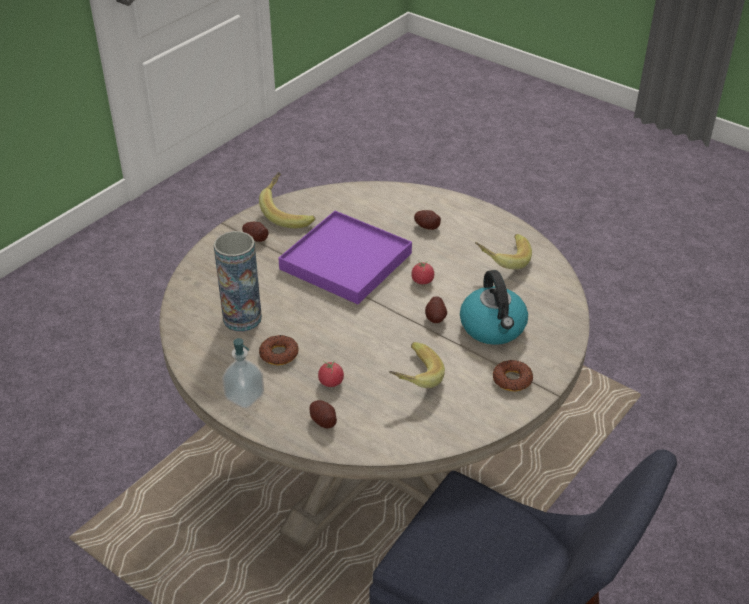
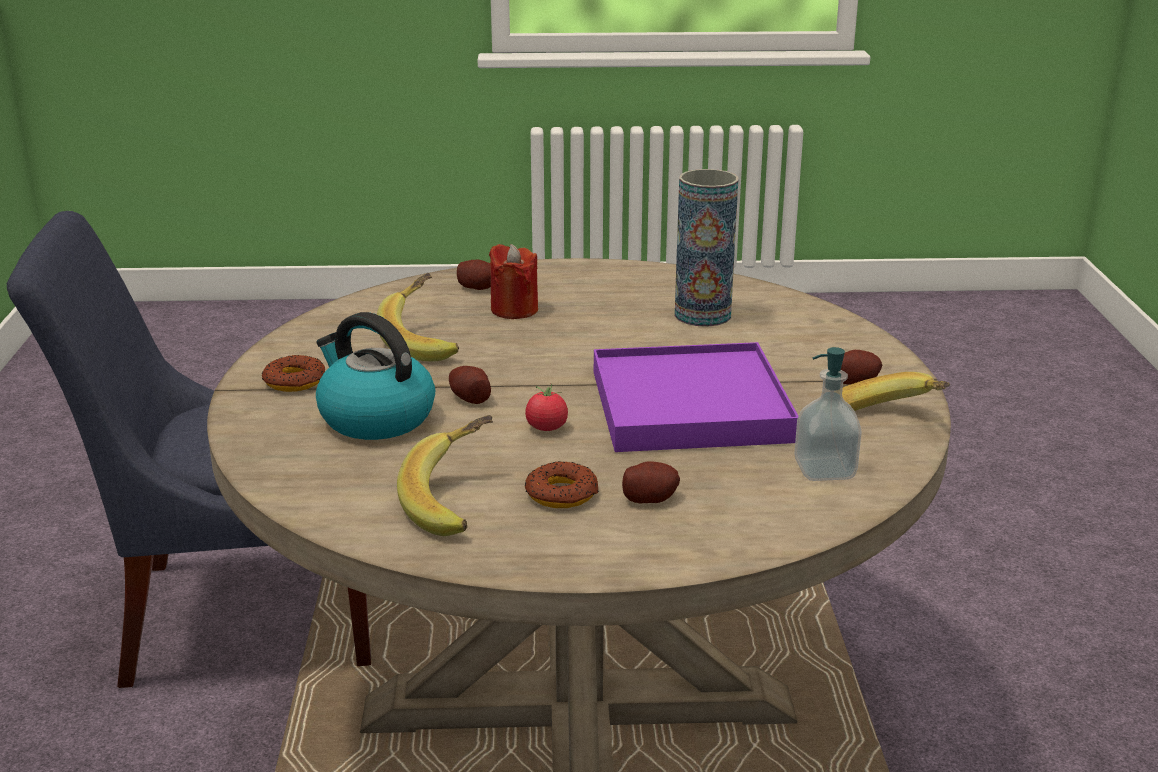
camera: 140 degrees right, 15 degrees down
(244, 396) = (585, 275): soap dispenser -> soap dispenser (824, 470)
(279, 354) = (608, 307): donut -> donut (561, 493)
(331, 382) = (514, 310): tomato -> red candle

